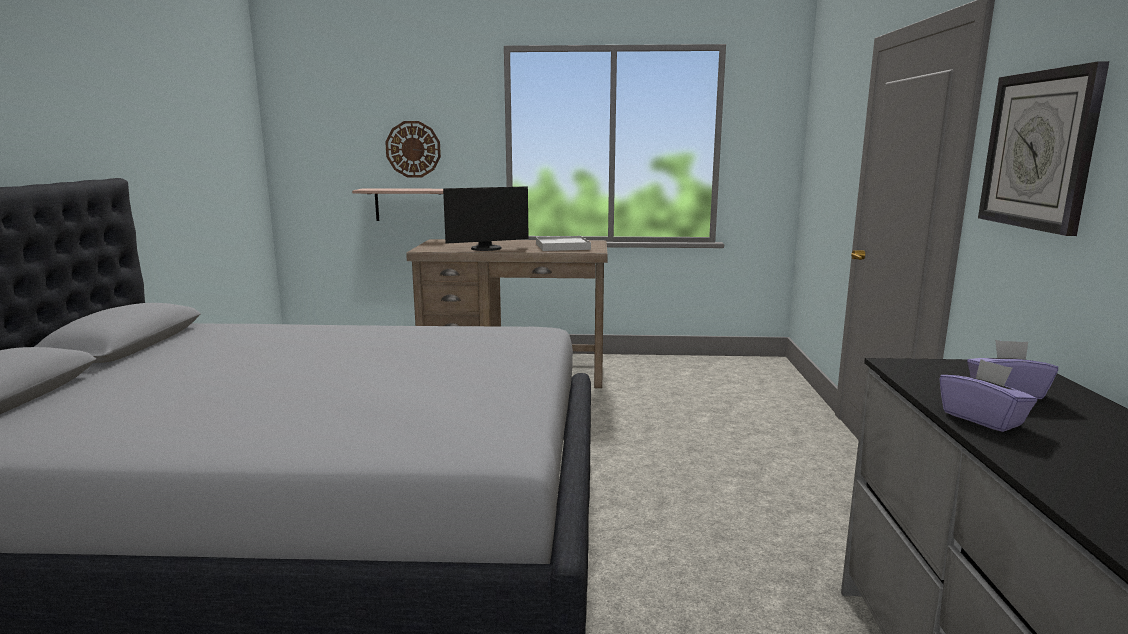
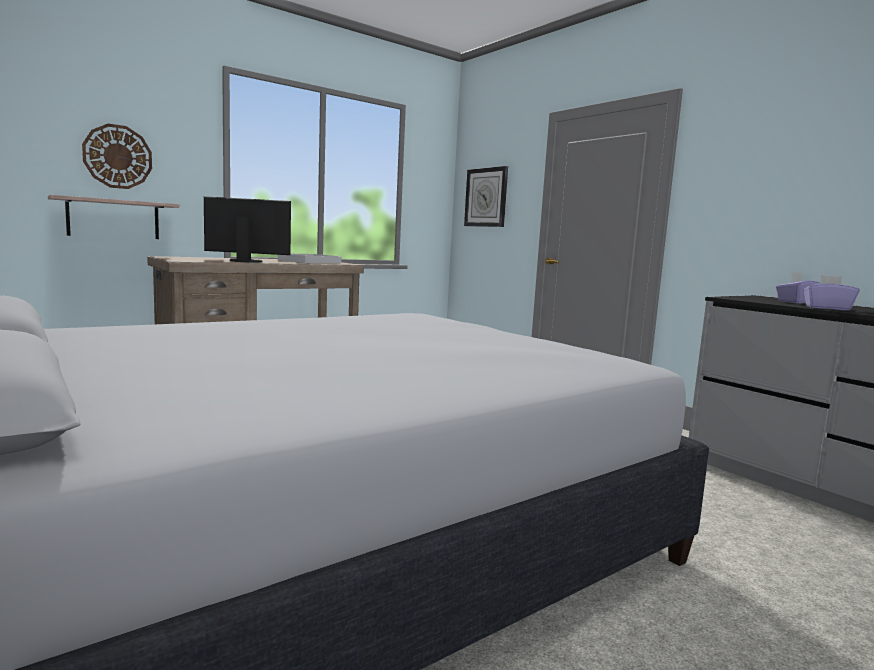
camera: 40 degrees left, 5 degrees down
(487, 249) = (246, 261): monitor -> monitor turned 120 degrees counterclockwise
(1039, 150) = (741, 176): wall clock -> wall clock (486, 197)

